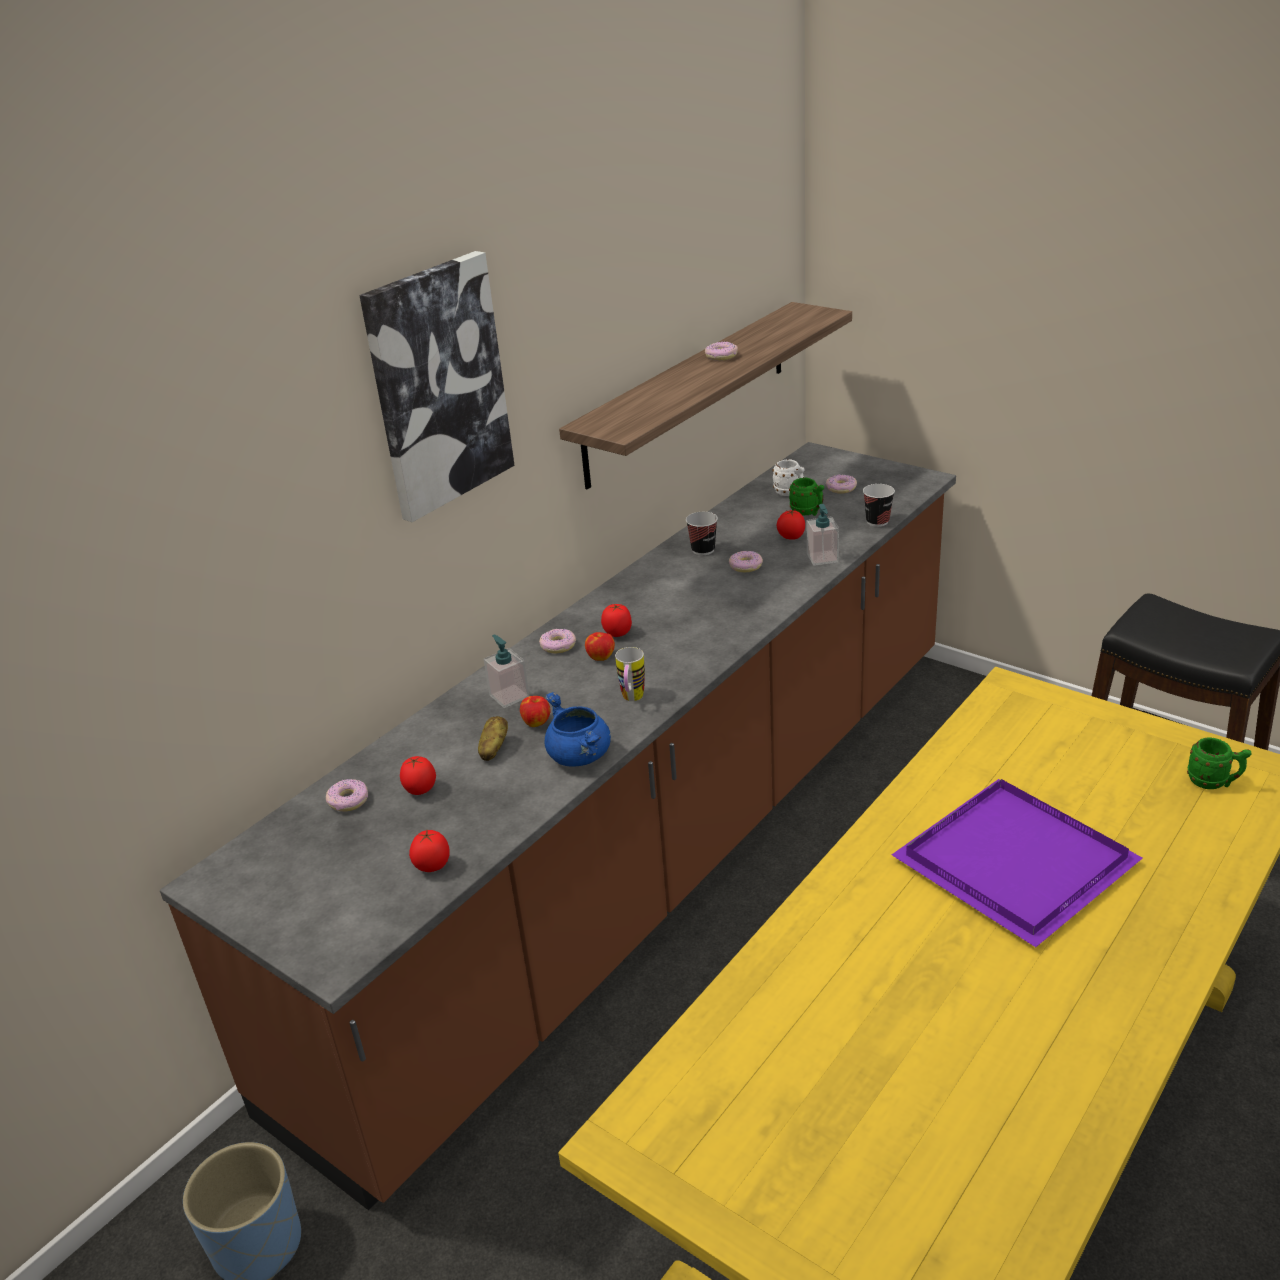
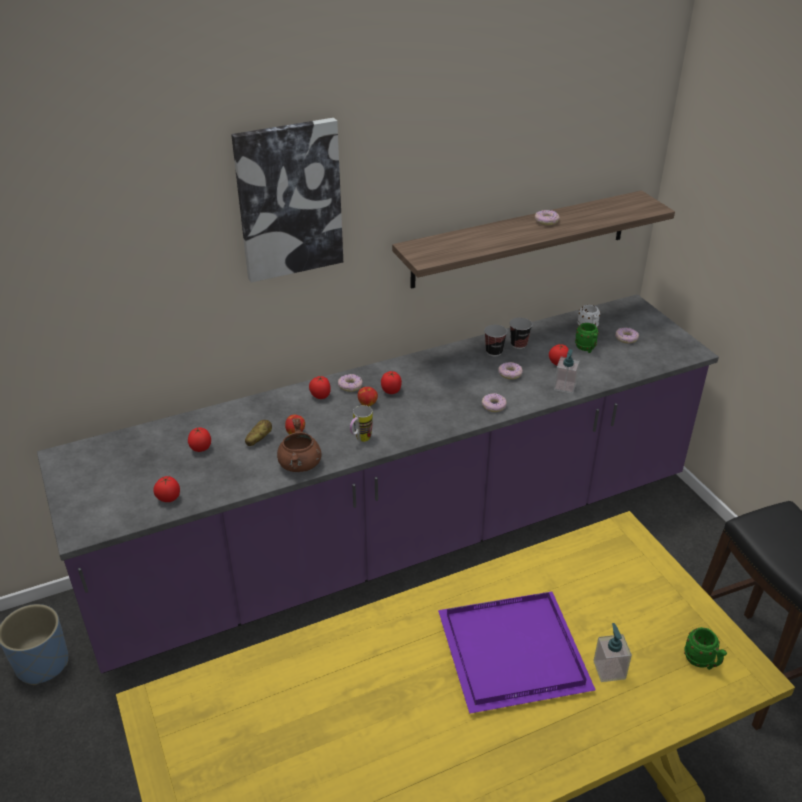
camera: 25 degrees right, 5 degrees up
(348, 801) = (161, 439): donut -> donut (493, 406)
(509, 696) = (295, 408): soap dispenser -> soap dispenser (609, 669)
(529, 670) = (320, 396): none -> tomato
(580, 756) = (300, 465): blue cooking pot -> brown cooking pot
(658, 852) = (400, 538): brown counter -> purple counter
(877, 521) = (627, 373): cup -> cup (518, 344)

